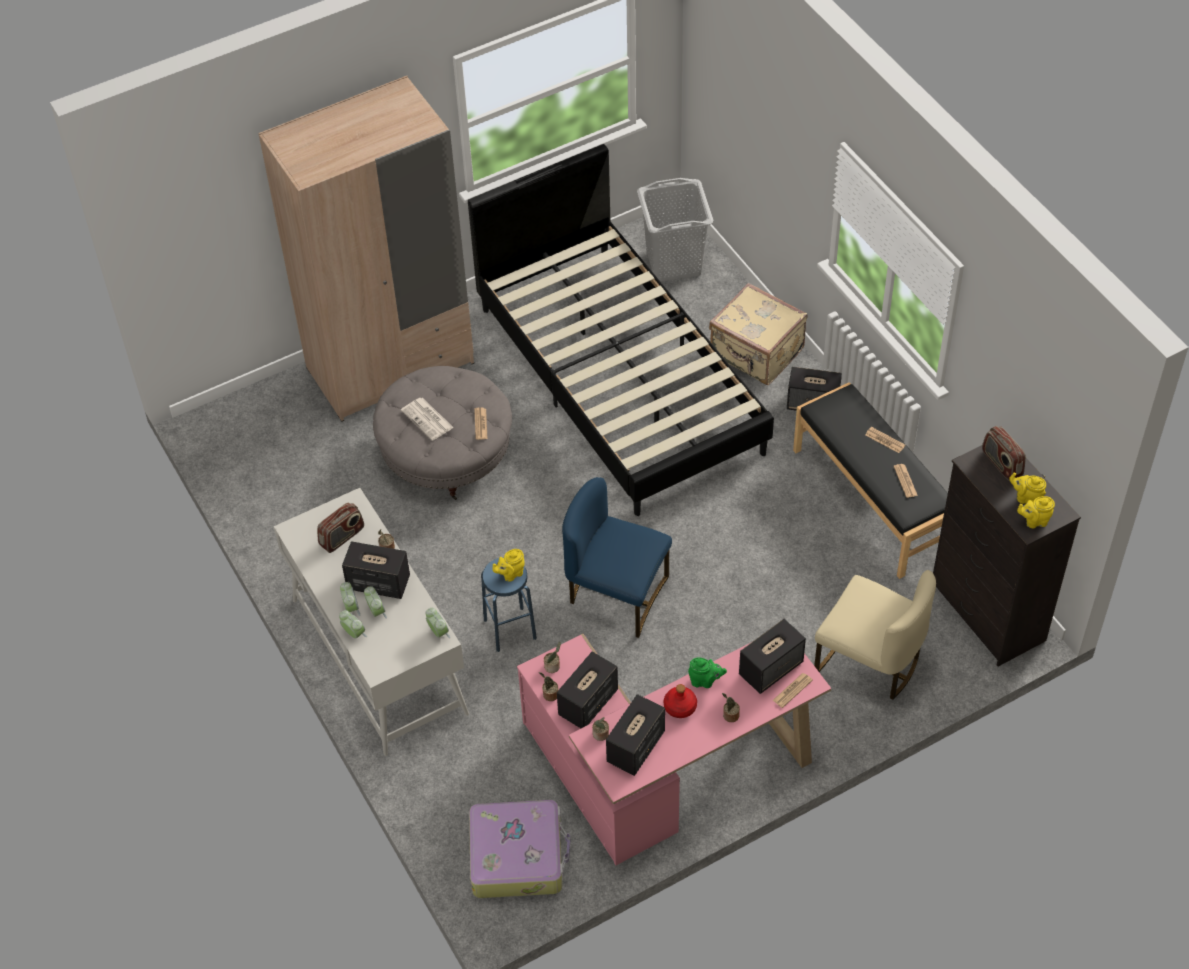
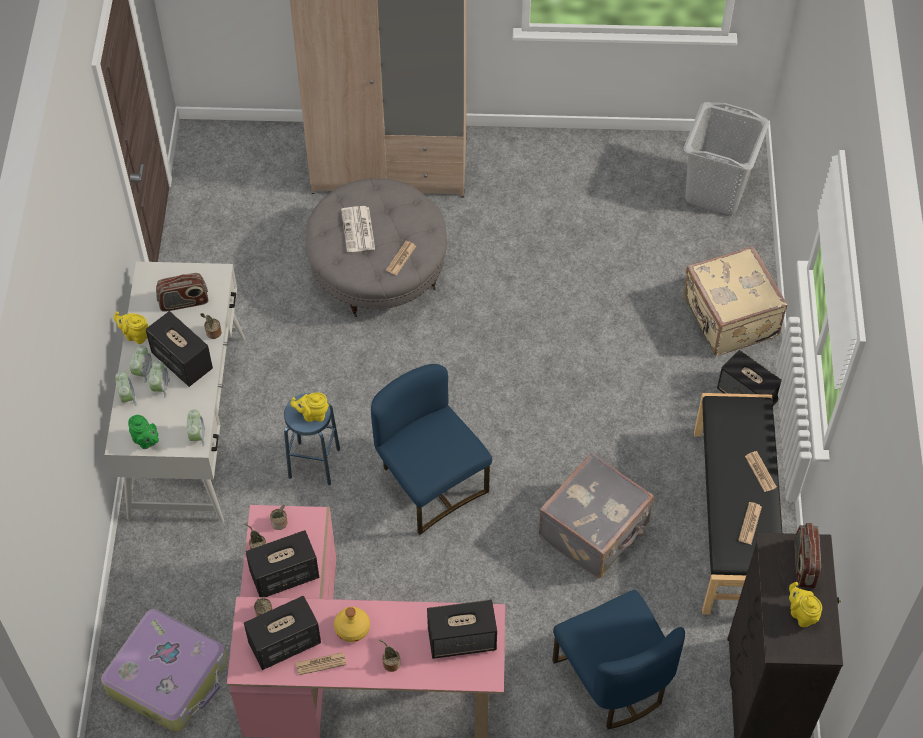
camera: 30 degrees right, 5 degrees up
(619, 378) = (583, 278): black bed -> none
(680, 707) = (352, 628): red bottle -> yellow bottle
(705, 681) = (393, 616): green teapot -> green teapot (146, 441)
(774, 562) = (595, 531): none -> grey suitcase
(792, 690) = (465, 672): newspaper -> newspaper (321, 664)
(869, 662) = (612, 680): beige chair -> blue chair
(1034, 521) = (791, 642): yellow teapot -> yellow teapot (135, 335)

